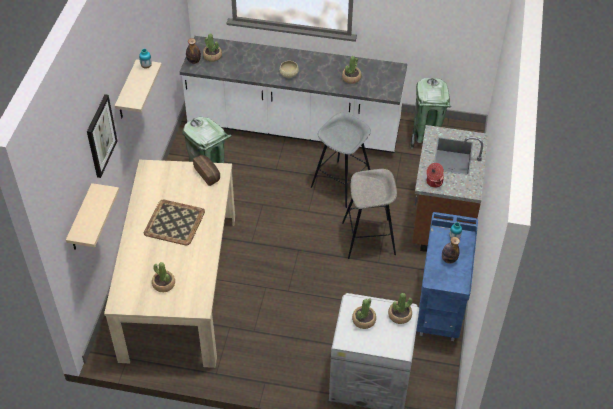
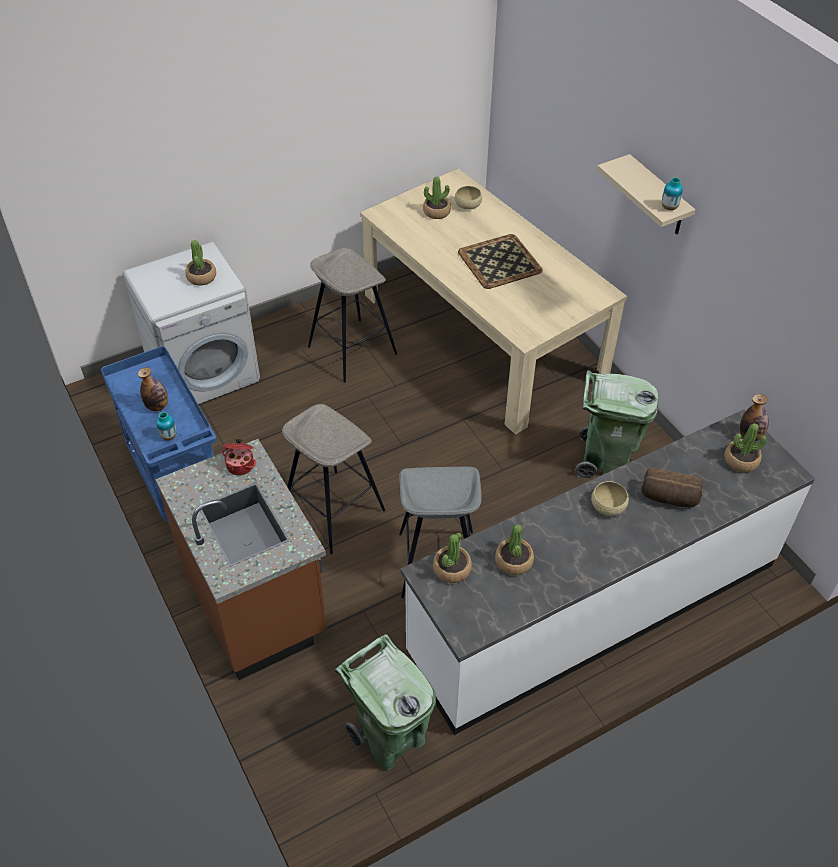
camera: 140 degrees right, 0 degrees up
(81, 220) = (531, 122): beige shelf -> none
(100, 136) = (594, 125): picture -> none
(138, 277) = (468, 204): none -> beige bowl
(208, 174) = (533, 325): bread -> bread (669, 498)
(266, 329) = (351, 350): none -> grey stool
(399, 315) = (166, 300): potted plant -> potted plant (451, 568)

